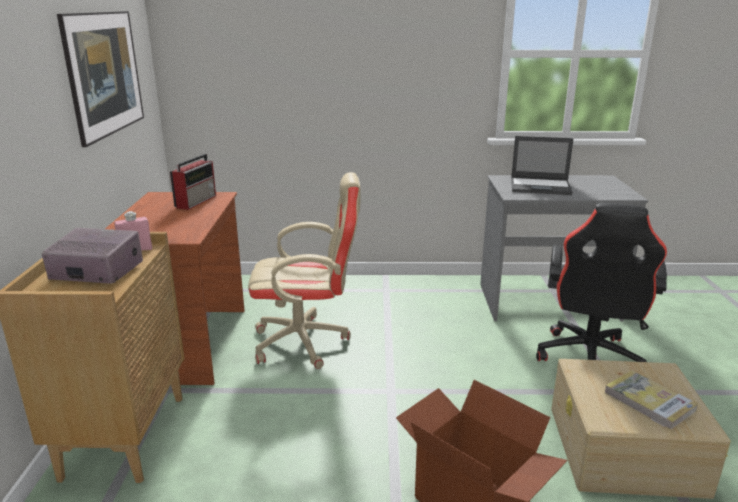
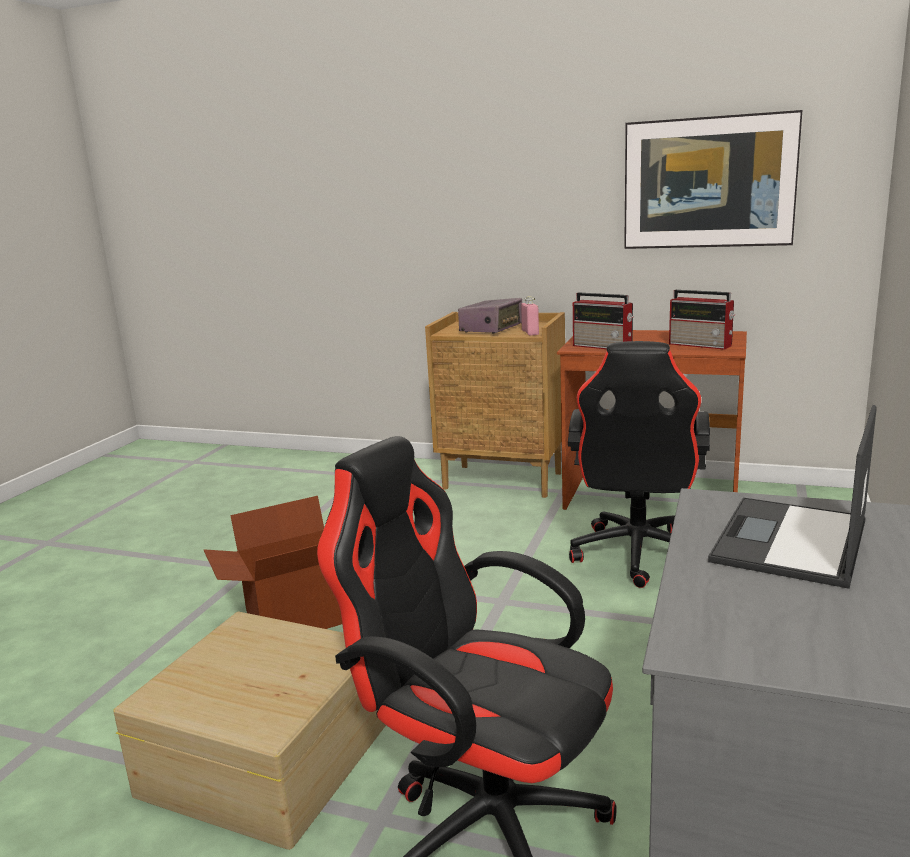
camera: 110 degrees right, 5 degrees down
(187, 228) = (603, 346): none -> radio
(308, 343) = (636, 560): beige office chair -> black office chair
(649, 402) = (230, 673): book -> none

